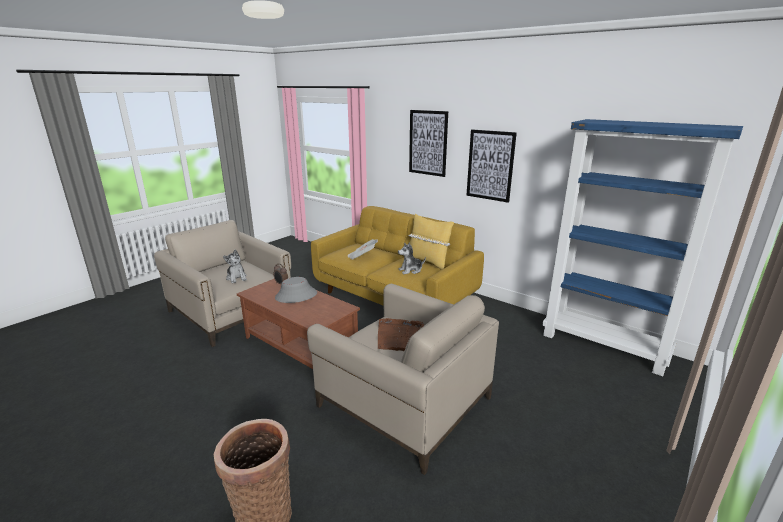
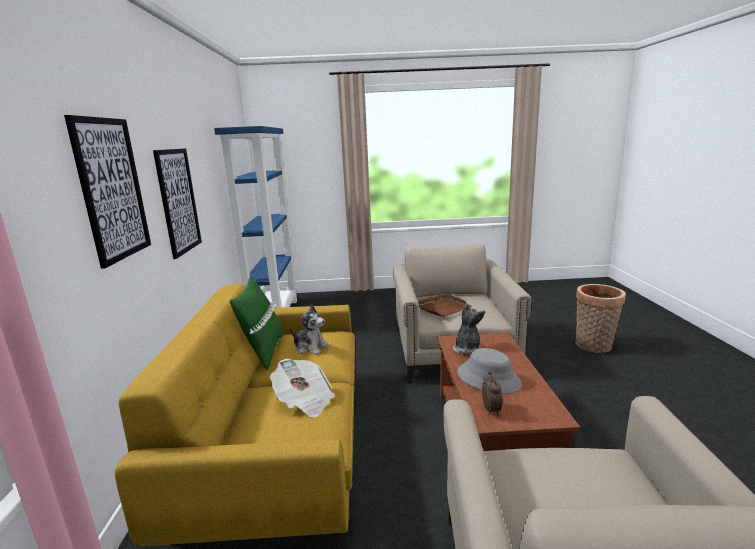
camera: 130 degrees left, 5 degrees down
(237, 278) = (566, 483): plush toy -> plush toy (467, 349)
(427, 262) = (263, 352): yellow pillow -> green pillow

